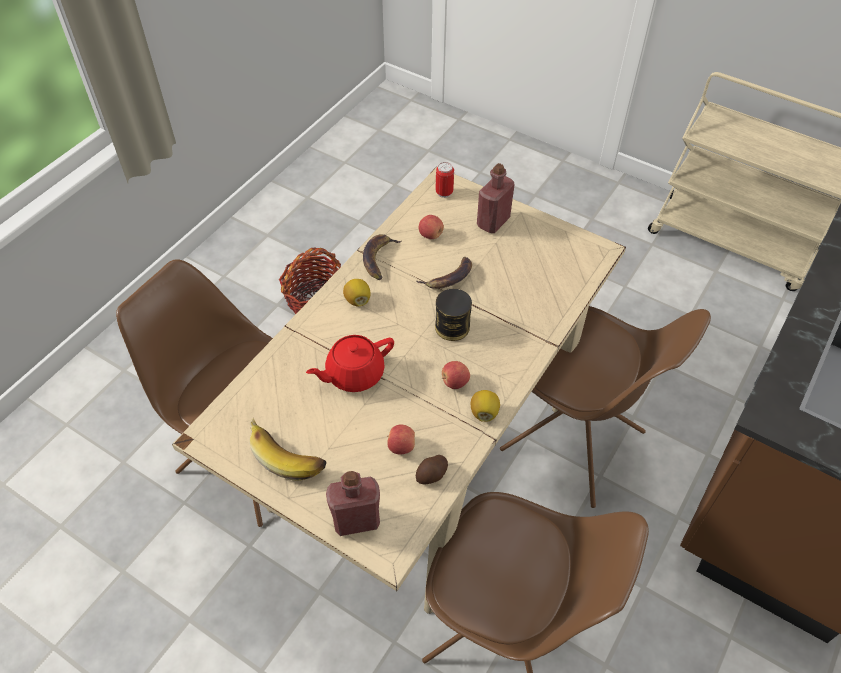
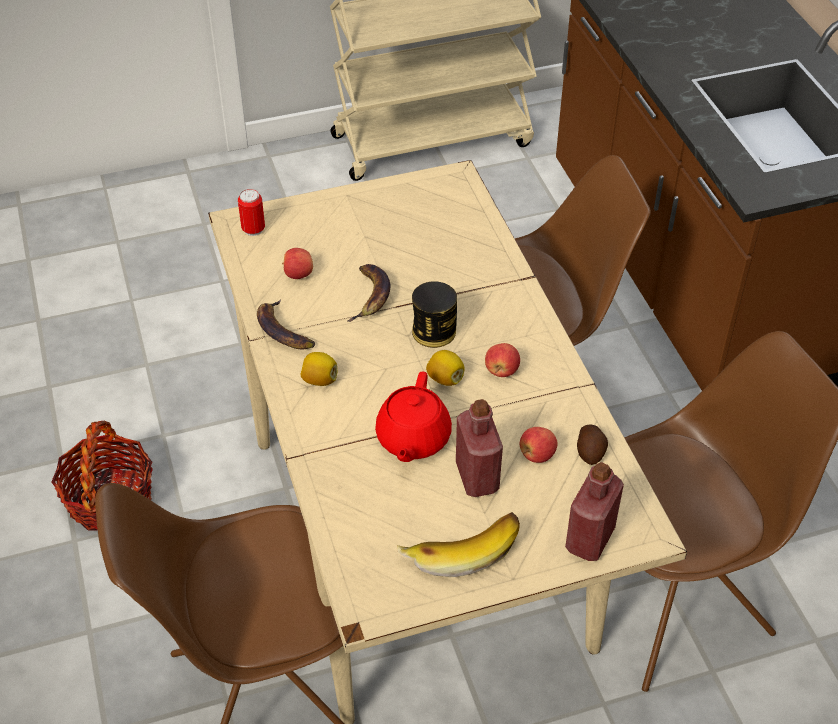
camera: 50 degrees left, 5 degrees down
(484, 412) = (557, 372): lemon -> lemon (445, 378)
(493, 222) = (336, 221): red bottle -> red bottle (477, 477)

